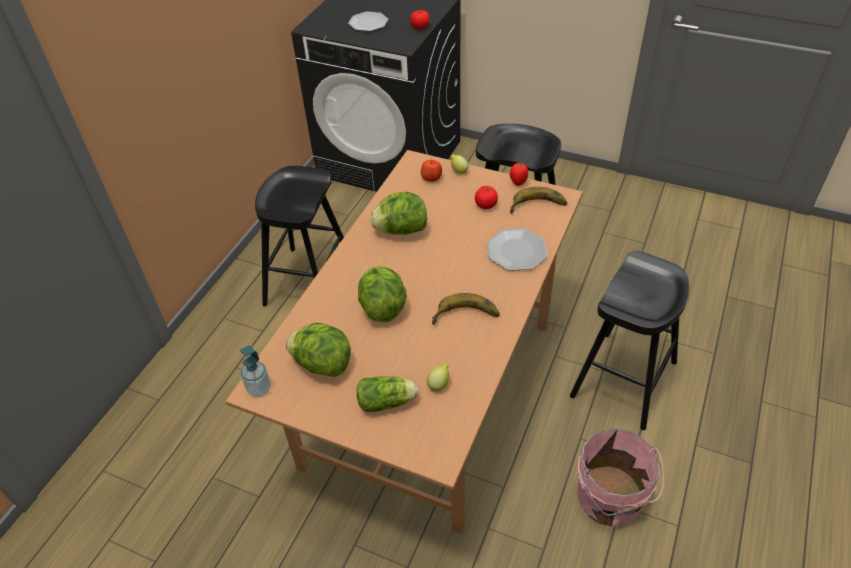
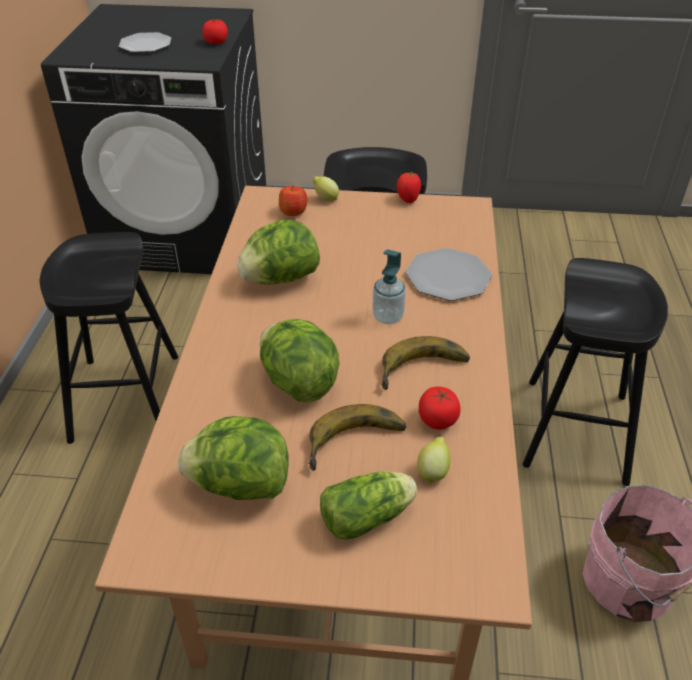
camera: 20 degrees left, 5 degrees down
(259, 389) = (149, 549): soap dispenser -> soap dispenser (388, 317)
(486, 205) = (380, 231): tomato -> tomato (438, 420)
(538, 207) = (448, 223): banana -> banana (357, 445)

